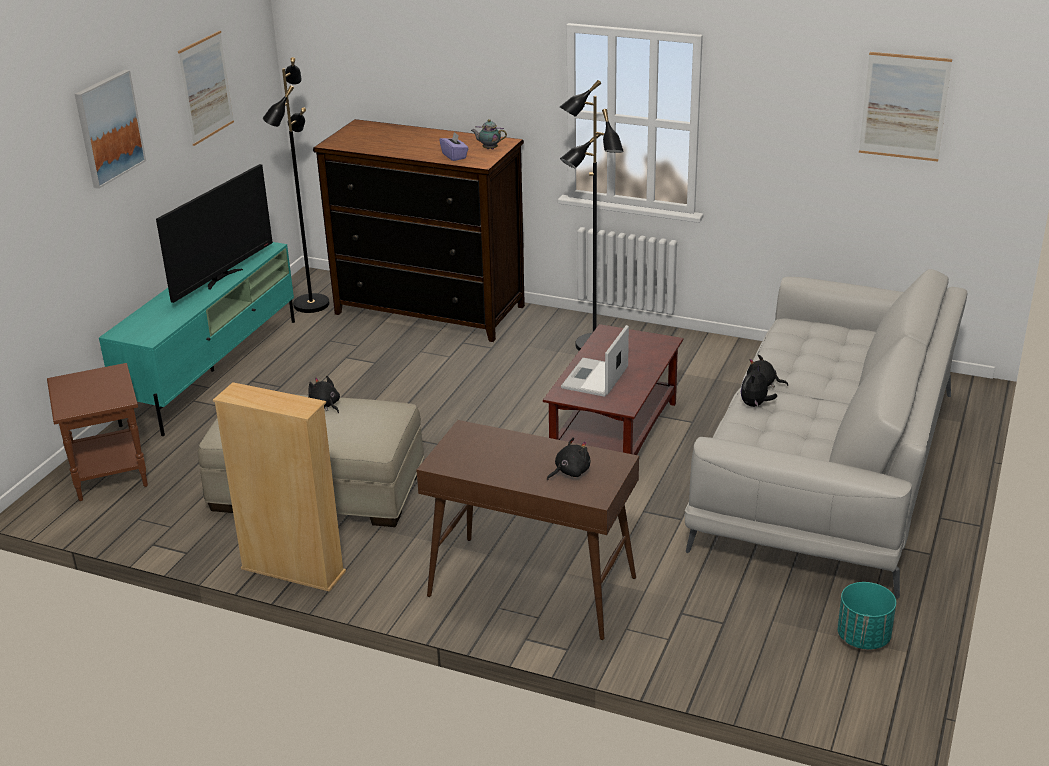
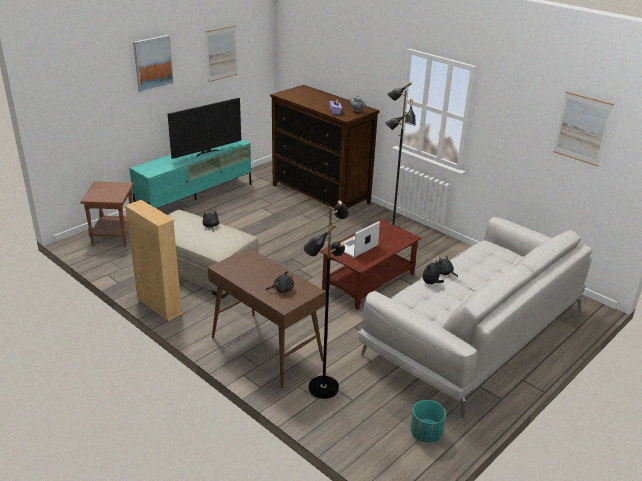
camera: 20 degrees right, 0 degrees up
(310, 304) = (264, 178): black floor lamp -> black floor lamp (322, 387)

